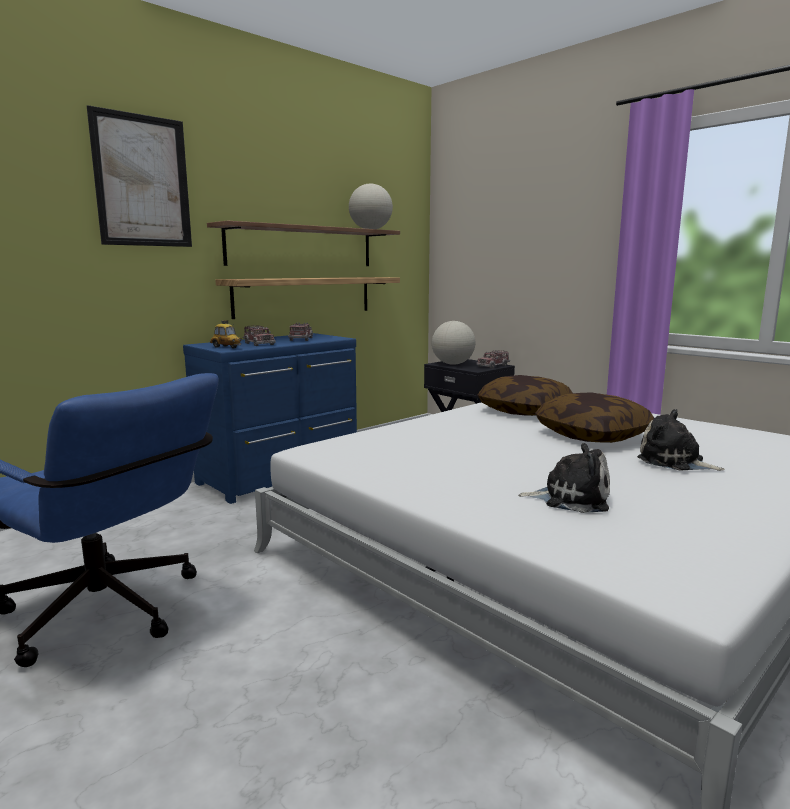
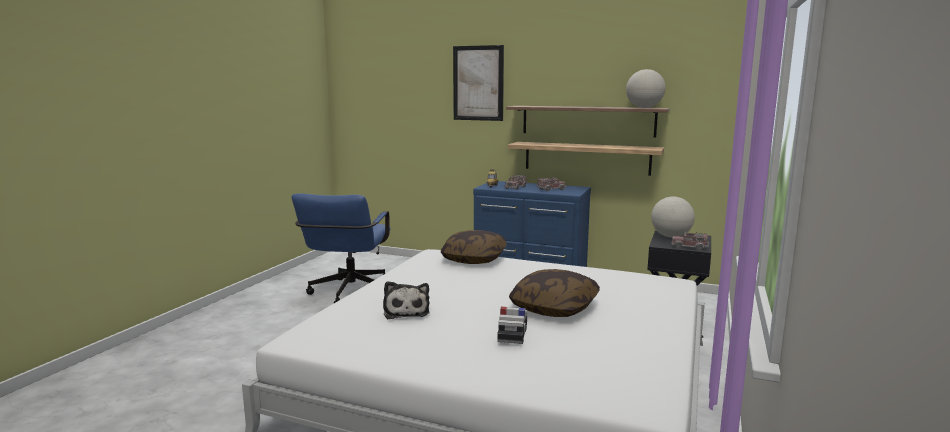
camera: 65 degrees right, 0 degrees up
(524, 411) = (608, 284): pillow -> pillow (474, 259)
(674, 461) = (512, 335): plush toy -> toy car

